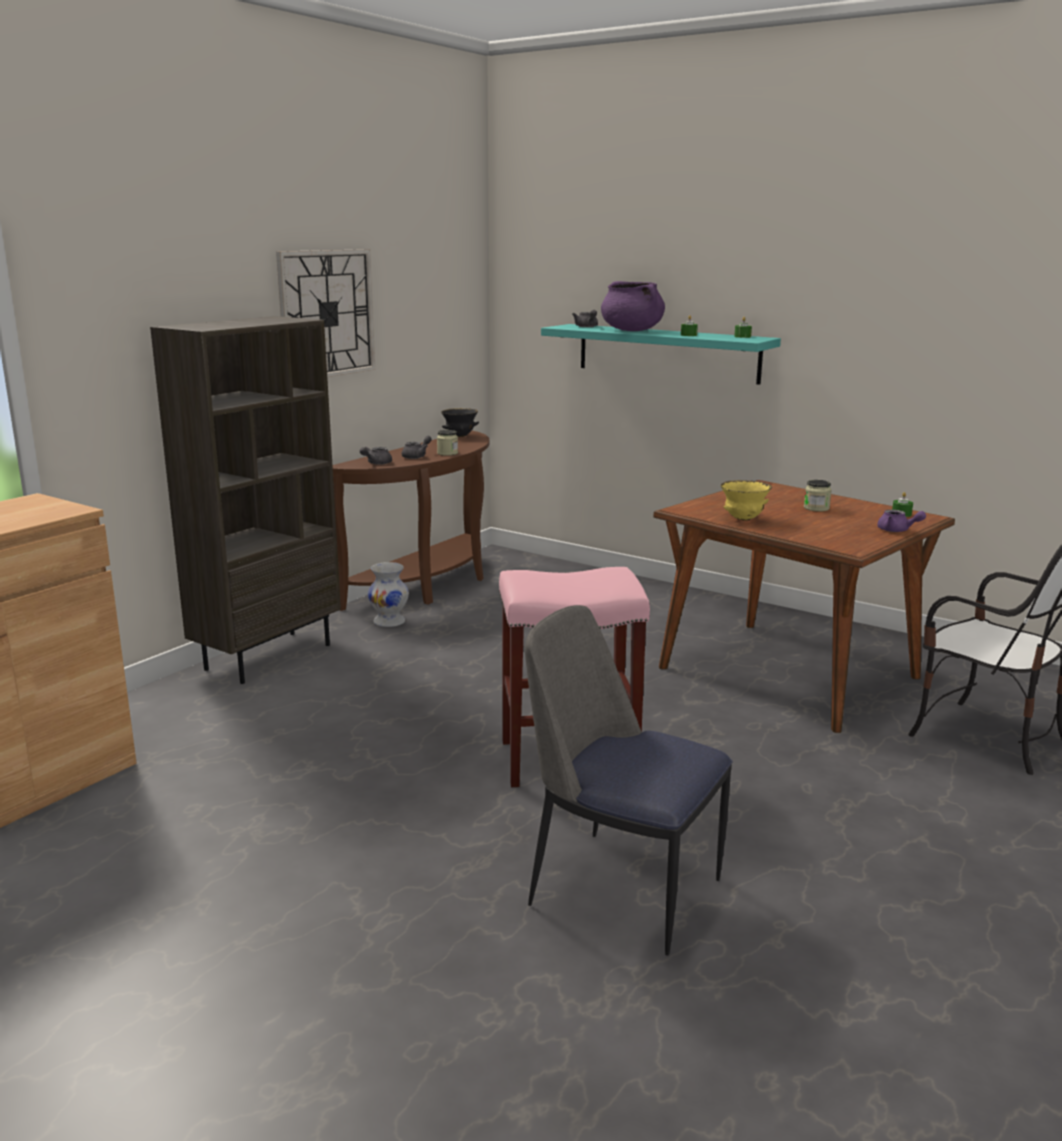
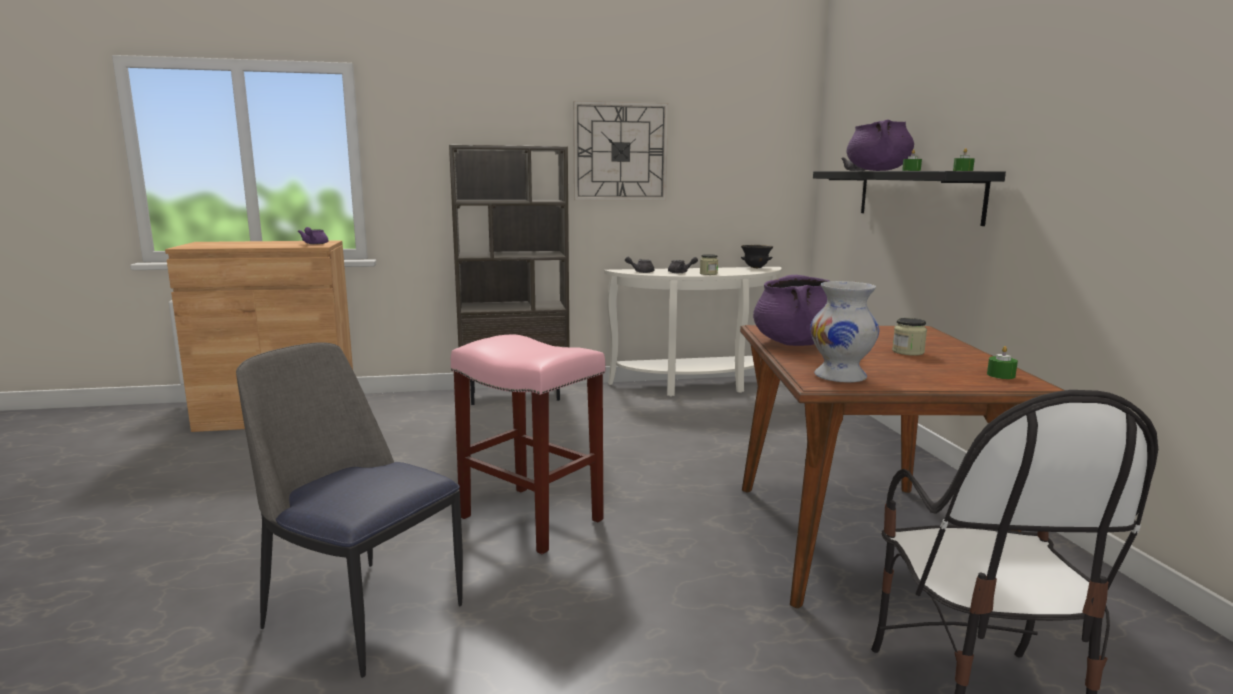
camera: 45 degrees right, 5 degrees down
(390, 622) = (622, 399): white vase -> white vase (841, 377)
(430, 586) = (697, 386): brown console table -> white console table
(620, 888) = (361, 613): chair -> chair turned 45 degrees counterclockwise
(667, 353) = (917, 195): turquoise shelf -> black shelf
(743, 519) = (795, 343): yellow bowl -> purple cooking pot
(897, 530) = (937, 384): purple teapot -> purple teapot (314, 244)

